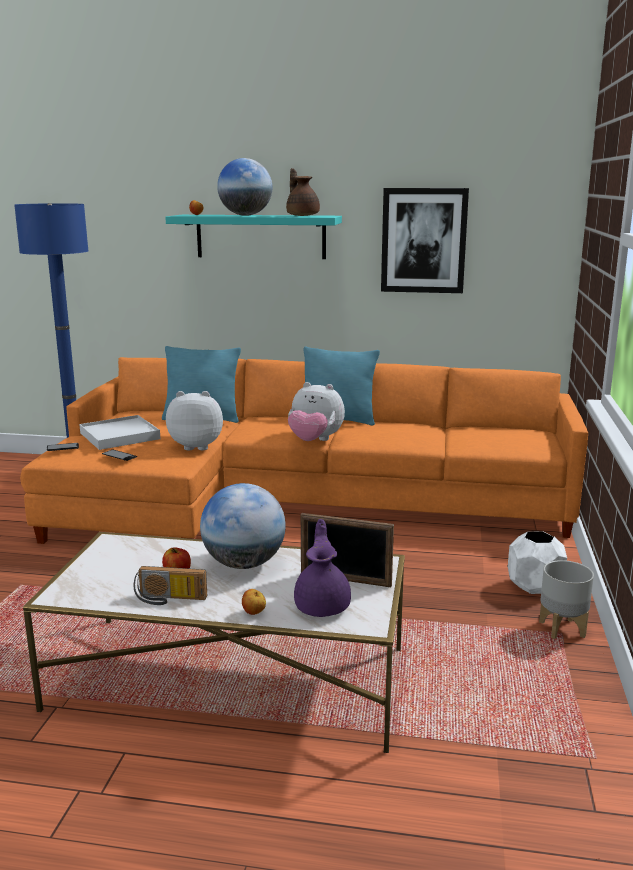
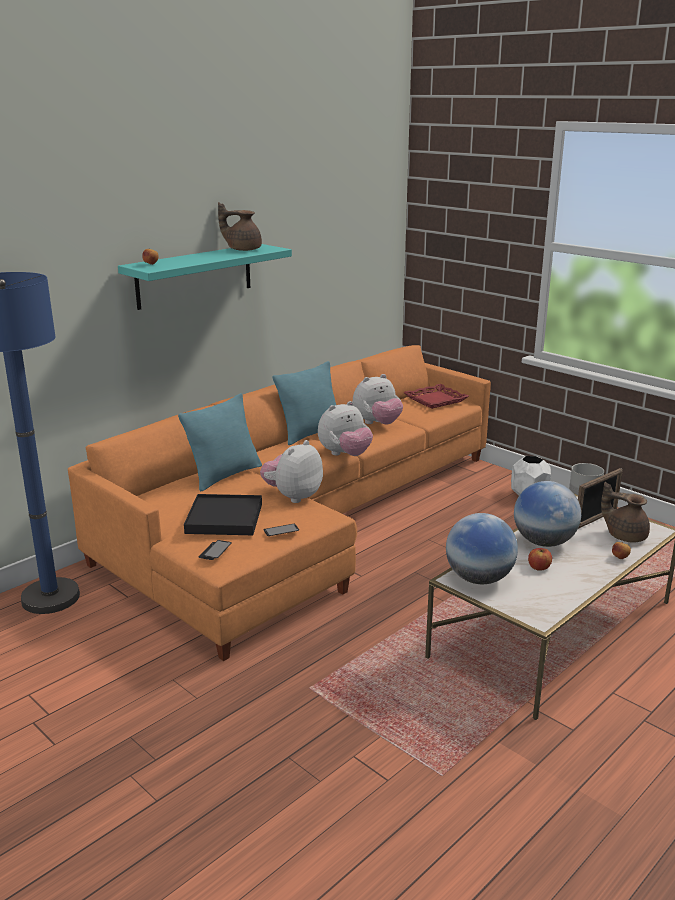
camera: 55 degrees left, 5 degrees up
(120, 436) = (224, 518): white tray -> black tray
(169, 599) = (579, 579): radio -> none
(245, 215) = (200, 257): globe -> globe (479, 578)
(323, 605) = (624, 535): purple teapot -> brown teapot
(405, 432) = (377, 424): none -> plush toy
(423, 240) = (317, 256): picture -> none
(519, 437) = (435, 400): none -> red tray

